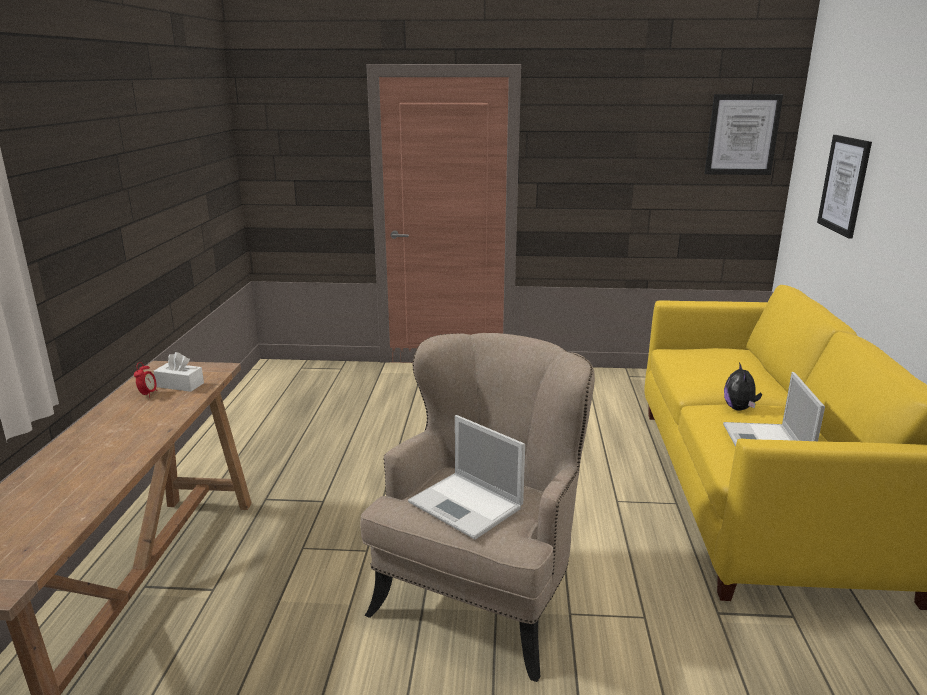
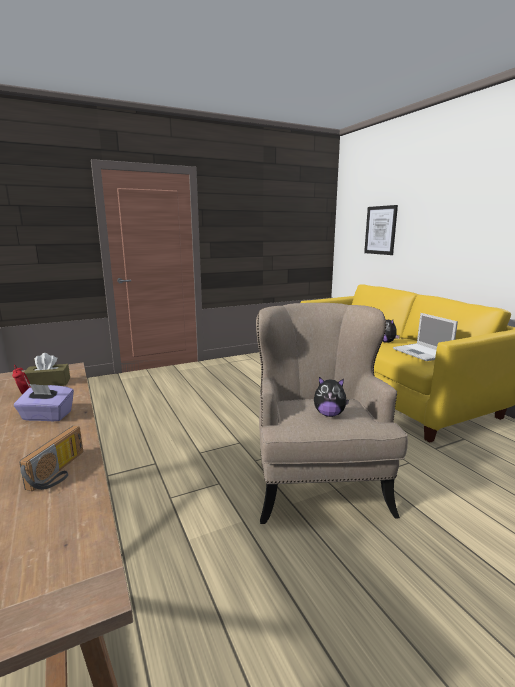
camera: 30 degrees left, 5 degrees down
(84, 488) = (60, 472): none -> radio
(137, 426) = (47, 416): none -> purple tissue box
(180, 385) = (48, 383): white tissue box -> brown tissue box
(467, 505) = (329, 414): laptop -> plush toy
(742, 135) = (312, 213): picture -> none

